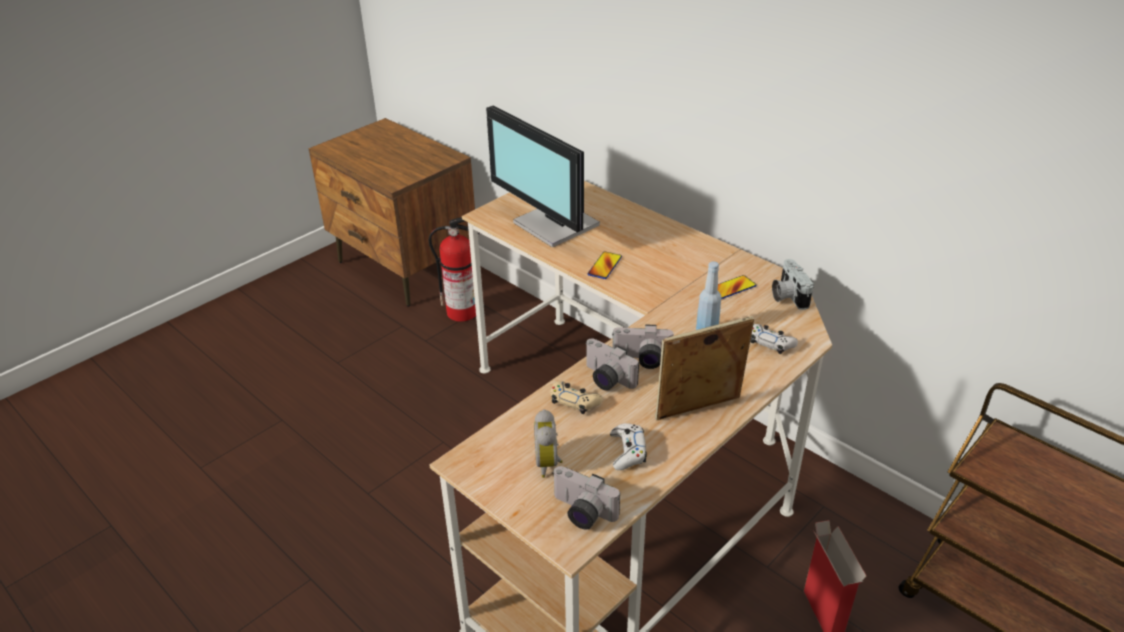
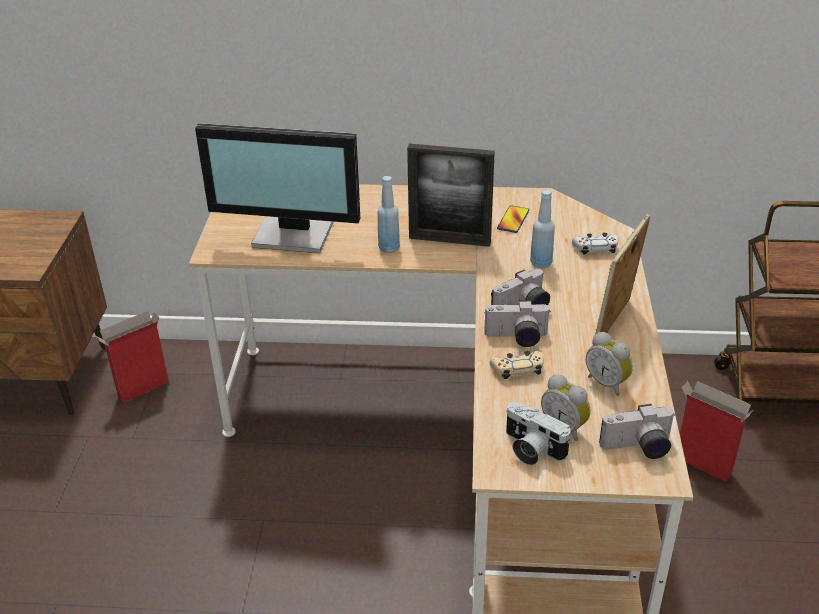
camera: 40 degrees left, 0 degrees up
(463, 312) = (142, 389): fire extinguisher -> cardboard box
(605, 266) = (389, 248): phone -> blue bottle
(628, 451) = (607, 383): white game controller -> alarm clock
(658, 281) = (449, 240): none -> picture frame
(787, 296) = (559, 207): camera -> camera (531, 449)

